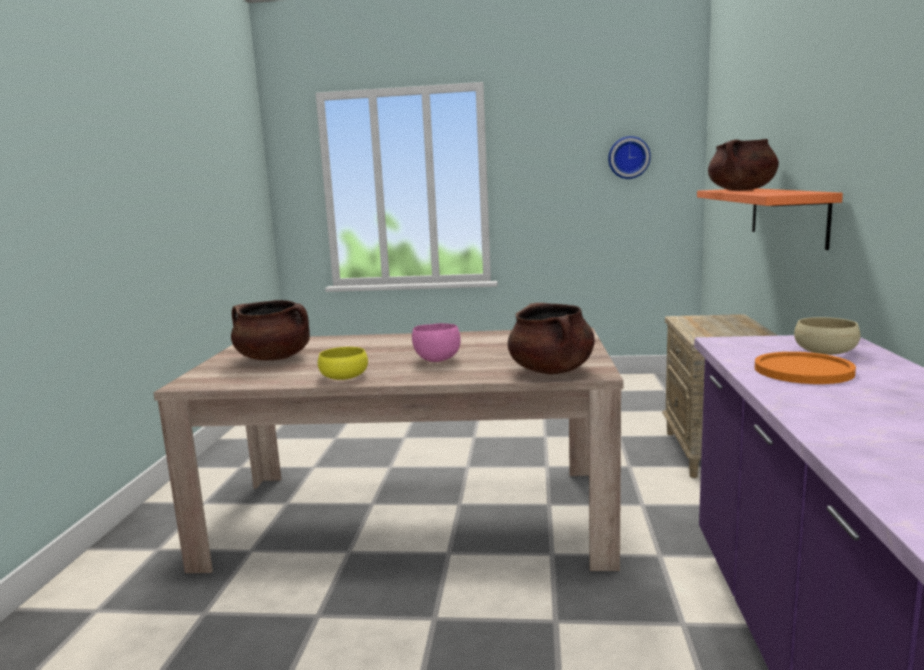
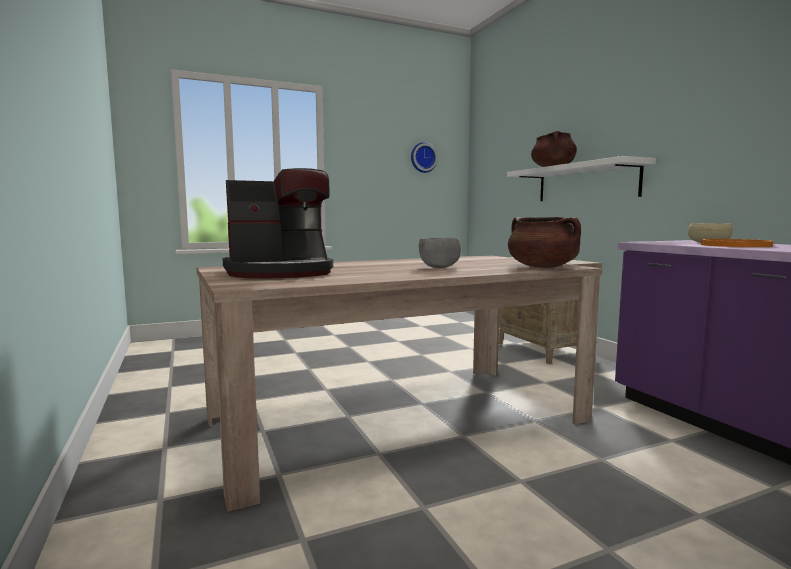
camera: 30 degrees left, 5 degrees down
(274, 358) = (280, 273): brown cooking pot -> coffee machine
(344, 376) = (391, 276): yellow bowl -> none
(436, 360) = (438, 267): pink bowl -> grey bowl
(787, 215) = (585, 183): orange shelf -> white shelf

